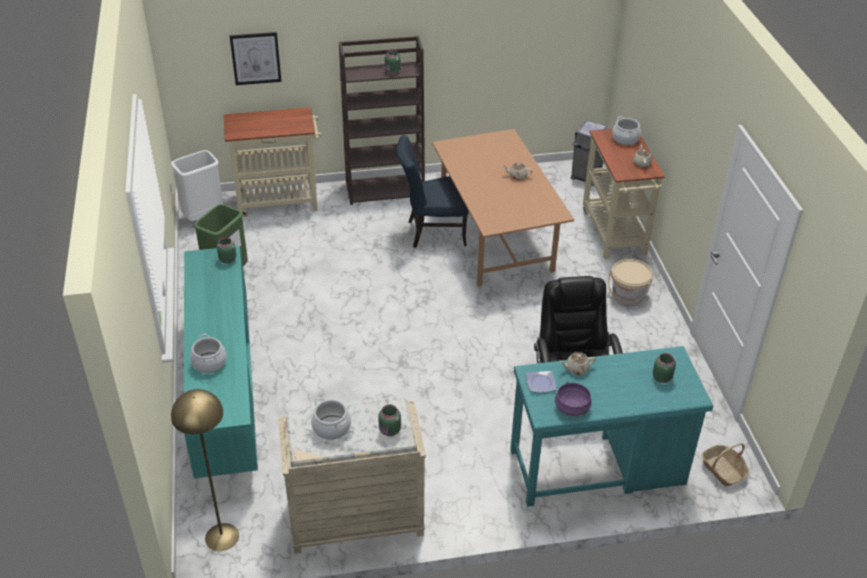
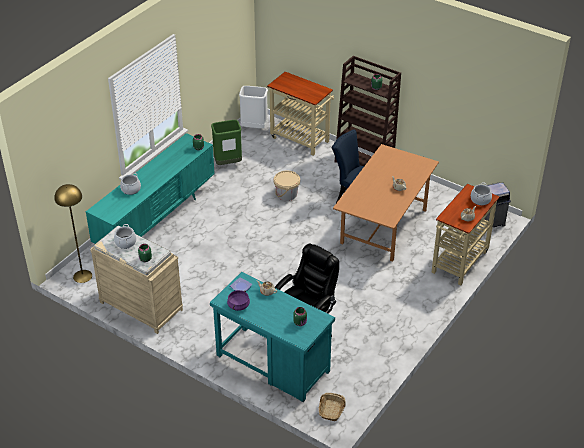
camera: 45 degrees right, 0 degrees up
(255, 58) = (307, 45): picture -> none
(628, 295) = (415, 299): beige bucket -> beige bucket (286, 194)

